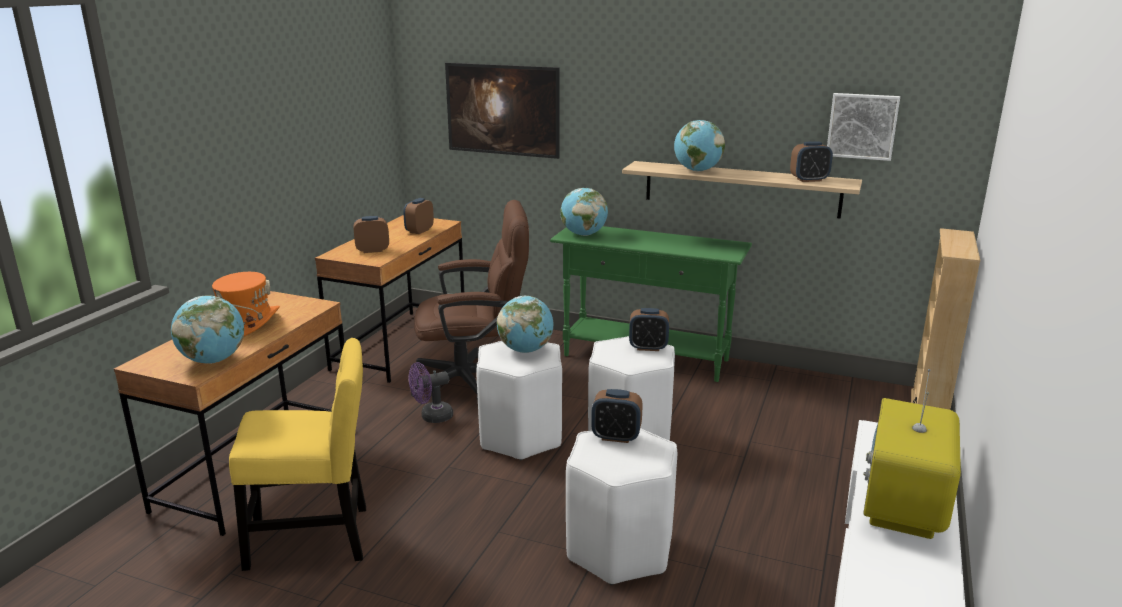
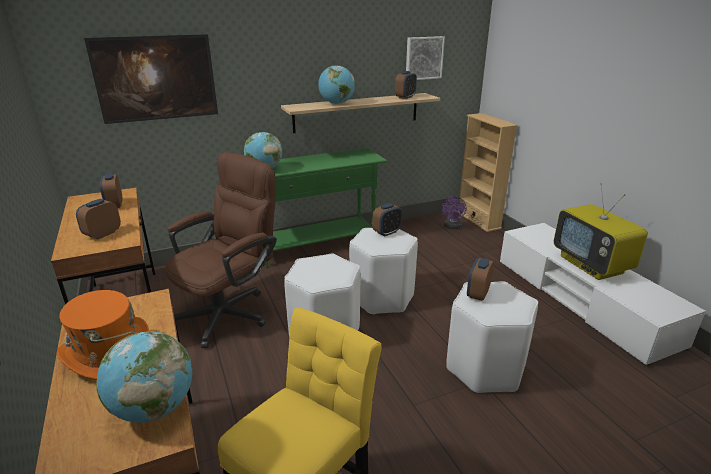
camera: 45 degrees left, 5 degrees up
(431, 417) = (242, 355): purple fan -> purple fan (452, 227)
(525, 350) = (323, 266): globe -> none
(616, 437) = (477, 294): alarm clock -> alarm clock turned 150 degrees clockwise

